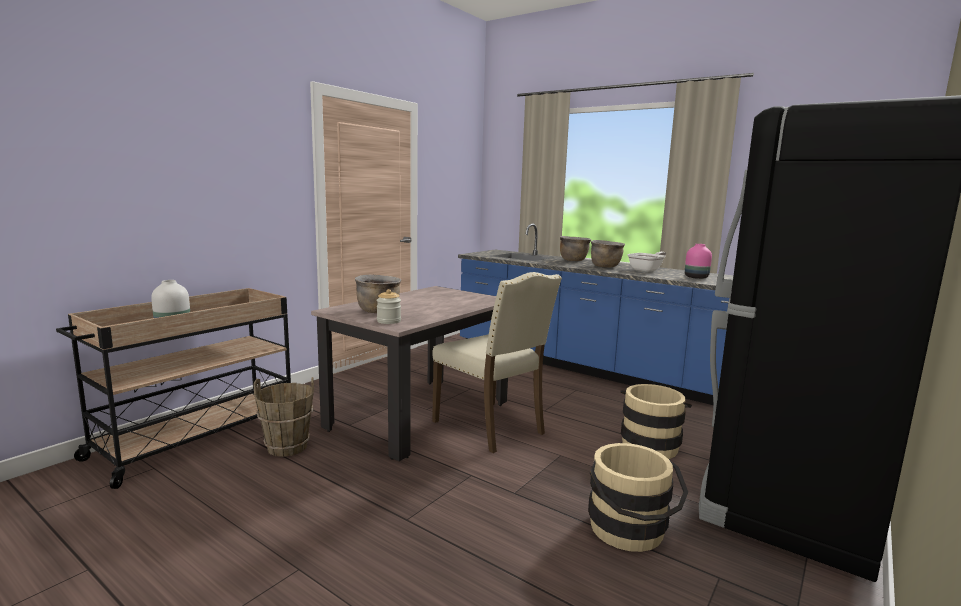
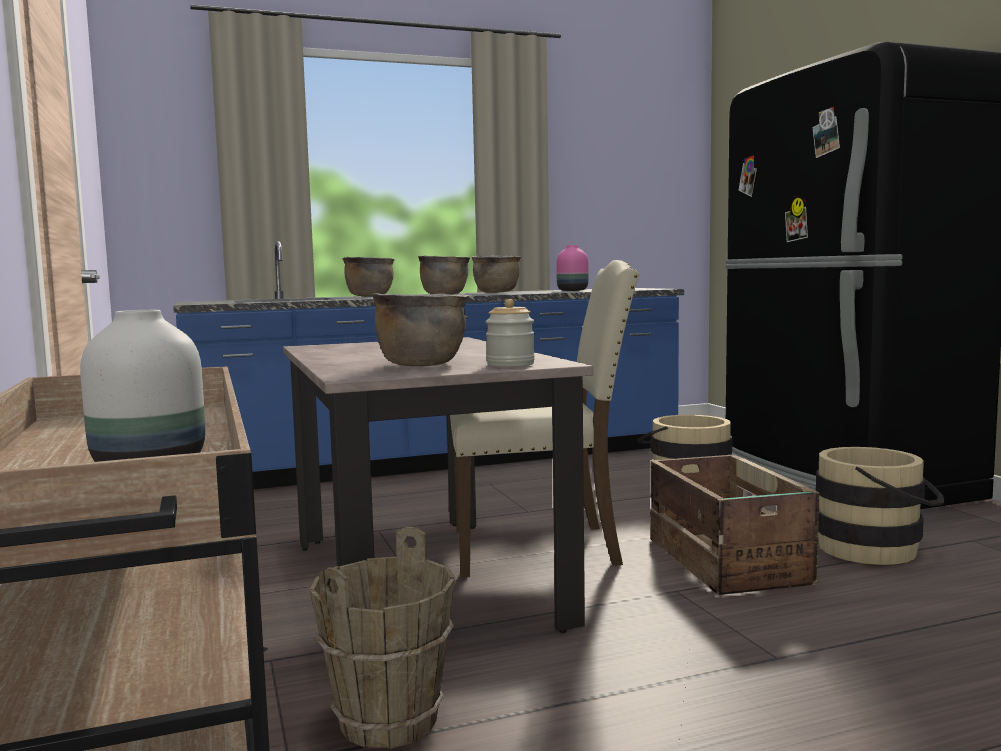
camera: 55 degrees left, 5 degrees down
(533, 481) = (726, 562): none -> crate
(647, 270) = (497, 292): frying pan -> brown cooking pot

